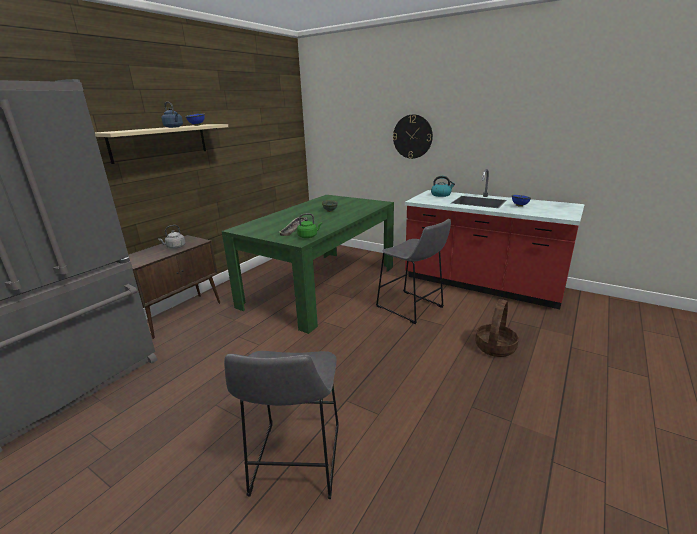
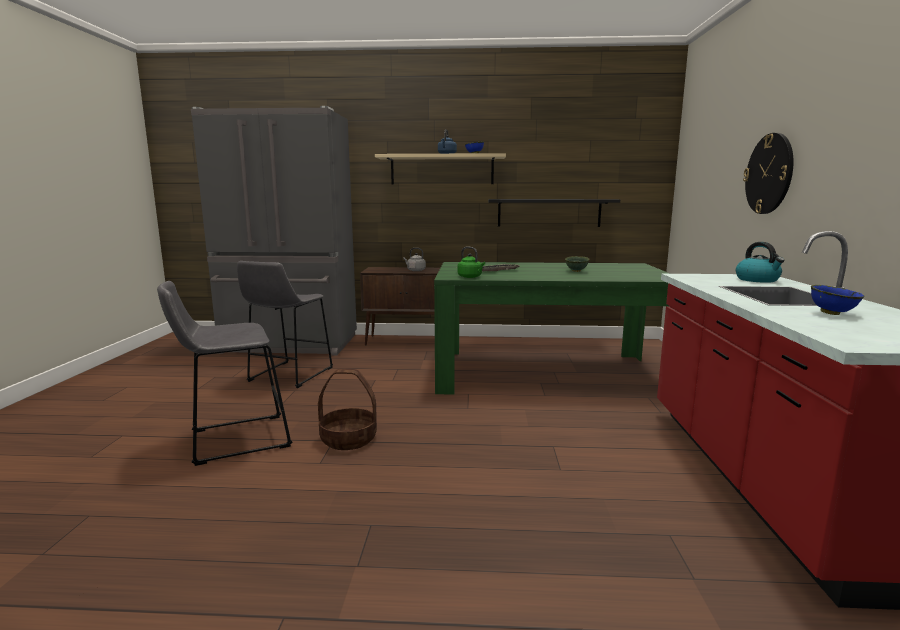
camera: 60 degrees right, 10 degrees down
(246, 169) = (549, 212): none -> black shelf
(412, 308) = (574, 437): grey stool -> grey stool (288, 376)
(495, 347) = (549, 527): basket -> basket (349, 439)

